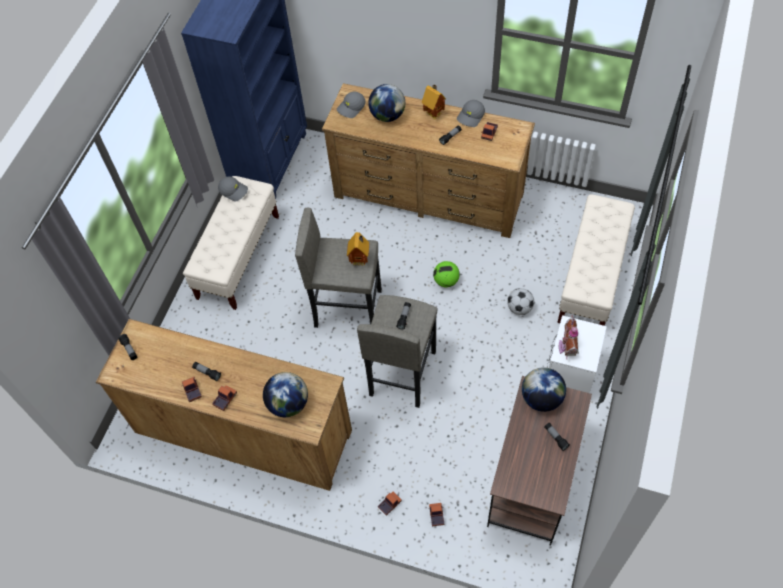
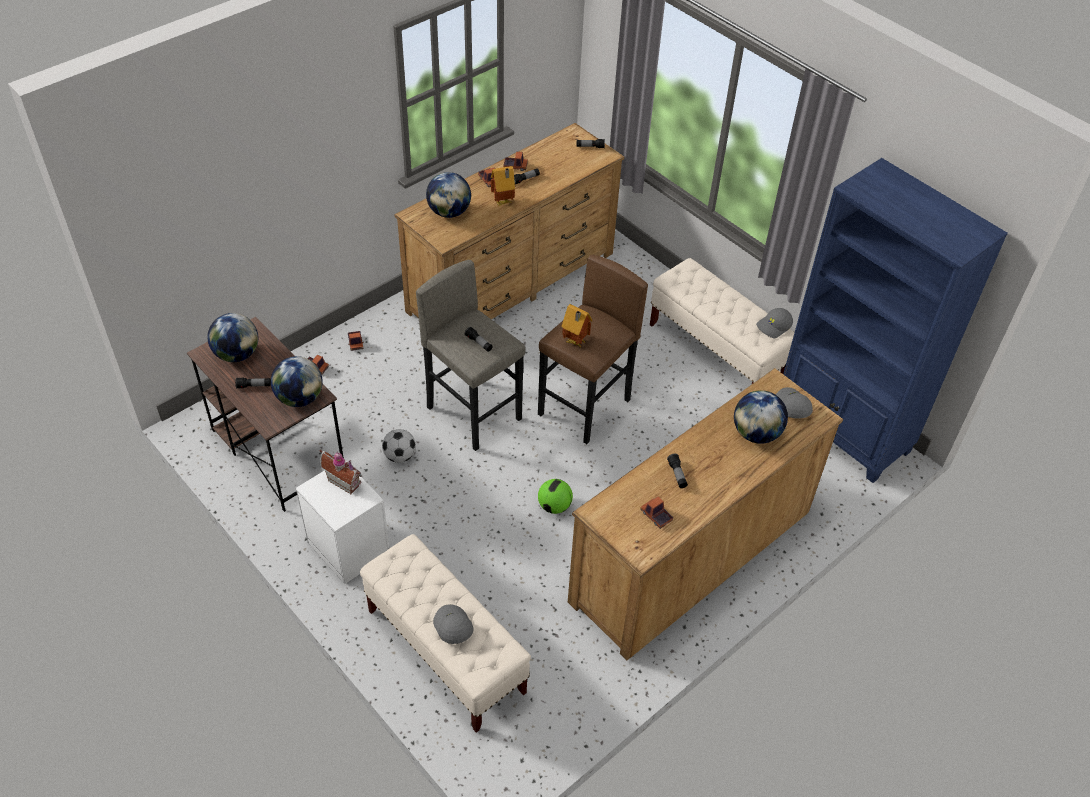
camera: 115 degrees right, 10 degrees down
(348, 308) = (585, 407): grey stool -> brown stool
(434, 114) = (728, 479): toy house -> toy house (503, 203)
(471, 117) = (697, 513): grey cap -> grey cap (452, 627)
(519, 308) = (465, 553): football -> football (400, 456)
(537, 475) = (237, 354): none -> globe

